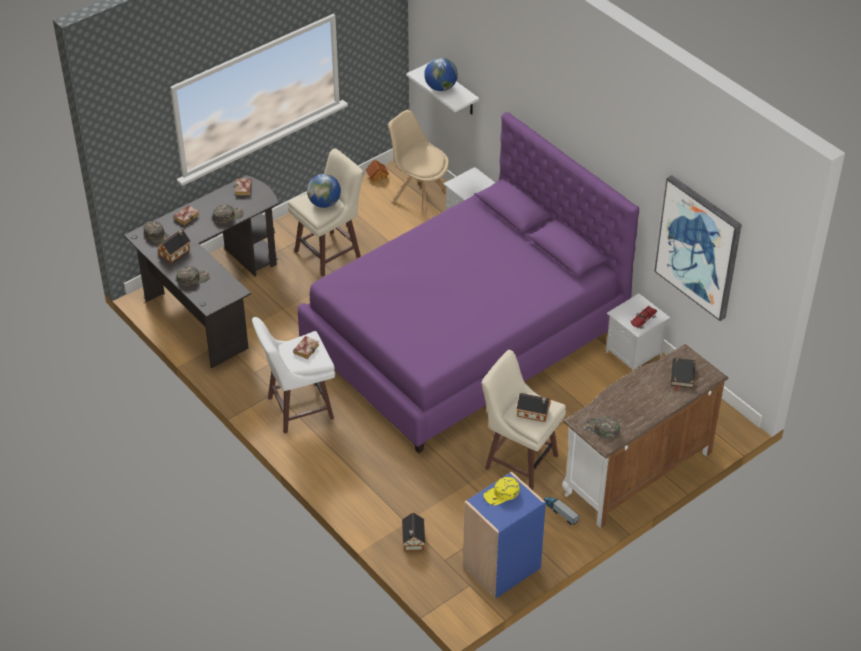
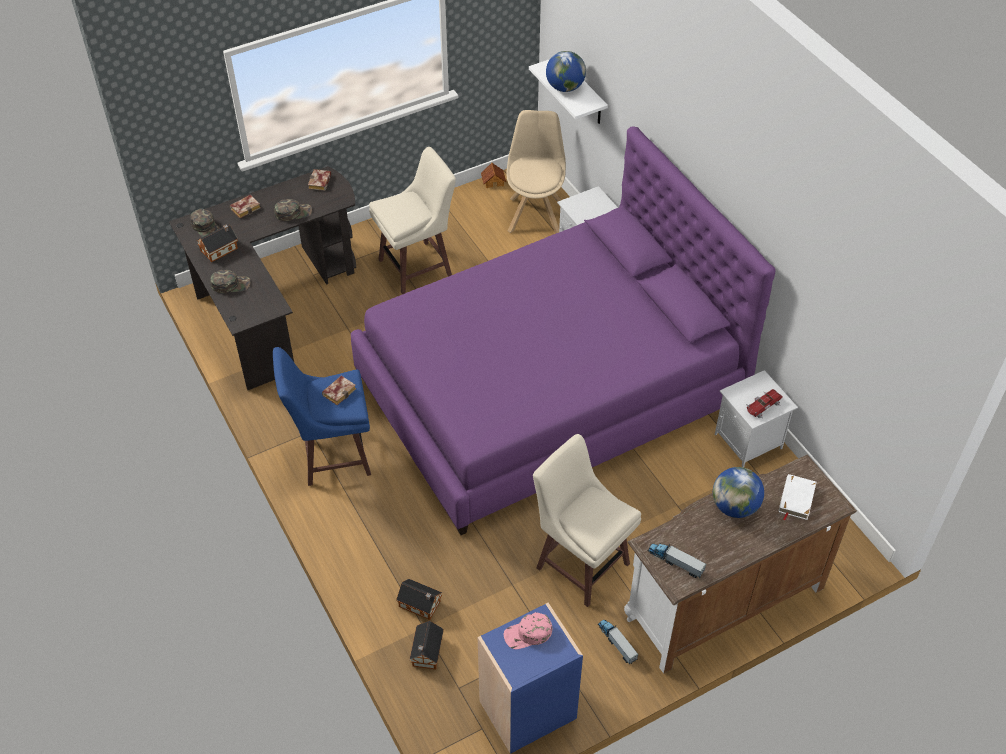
camera: 10 degrees right, 5 degrees up
(298, 408) = (332, 455): white stool -> blue stool
(324, 203) = (409, 210): globe -> globe (734, 506)
(419, 198) = (535, 213): beige chair -> beige chair turned 45 degrees clockwise
(501, 494) = (528, 634): yellow cap -> pink cap
(534, 413) = (598, 518): toy house -> toy house (421, 605)
(601, 429) = (675, 562): green cap -> toy truck
(682, 375) = (796, 499): black book -> white book
(699, 247) = (844, 332): picture -> none

